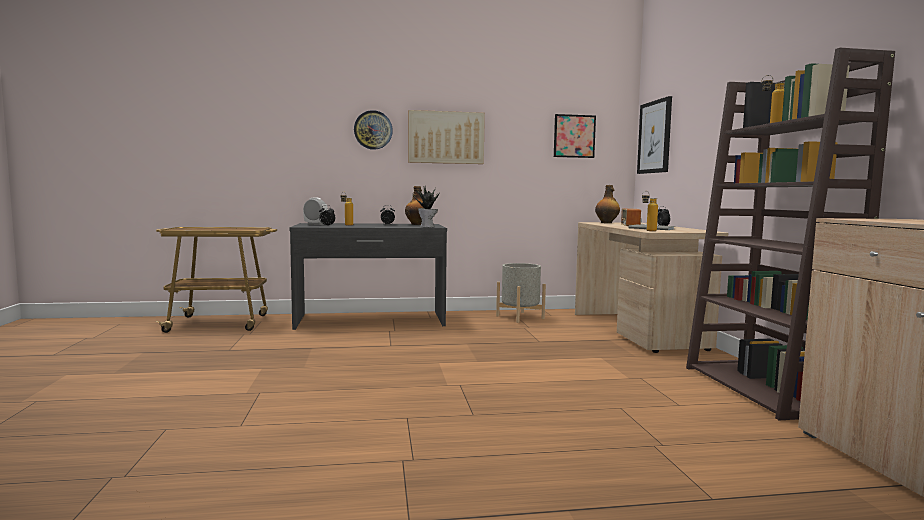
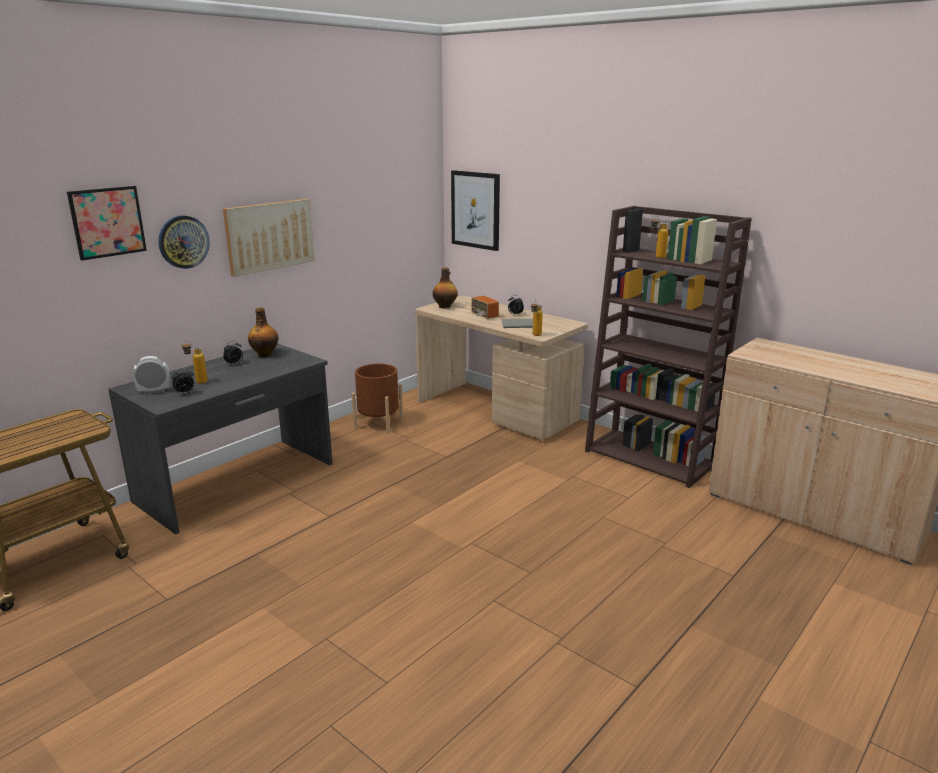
camera: 40 degrees left, 15 degrees up
(428, 227) = (302, 363): potted plant -> none
(520, 317) = (378, 423): grey planter -> brown planter
(574, 136) = (393, 210): picture -> picture (107, 222)

